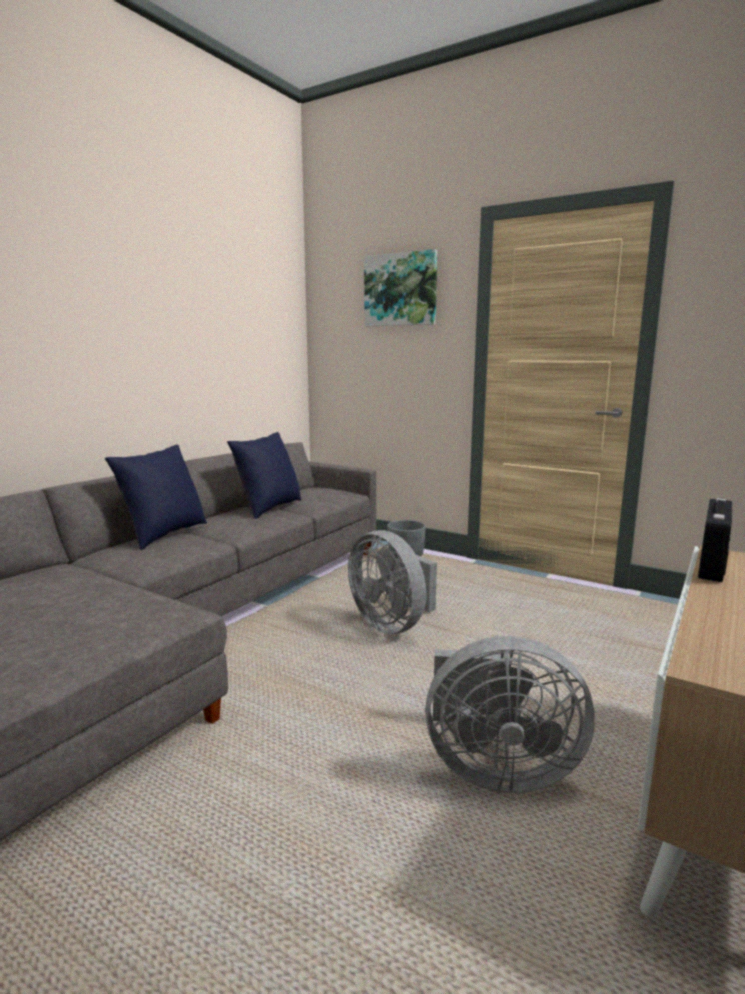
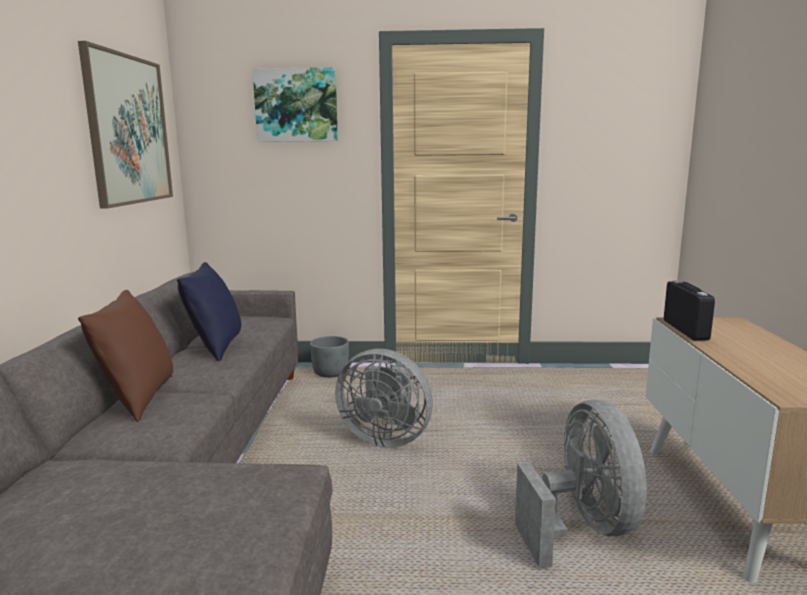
camera: 30 degrees left, 0 degrees up
(163, 535) = (137, 399): blue pillow -> brown pillow
(242, 315) = (128, 130): none -> picture
(495, 769) = (582, 528): grey fan -> grey fan turned 75 degrees counterclockwise

